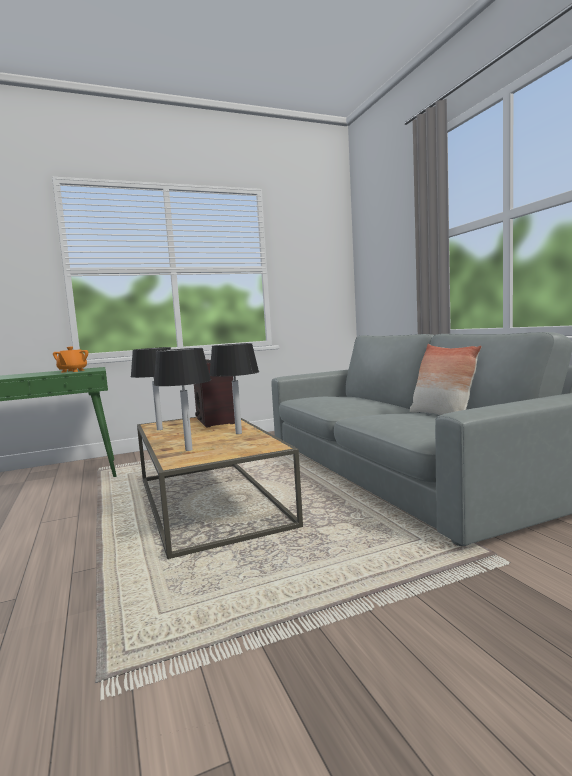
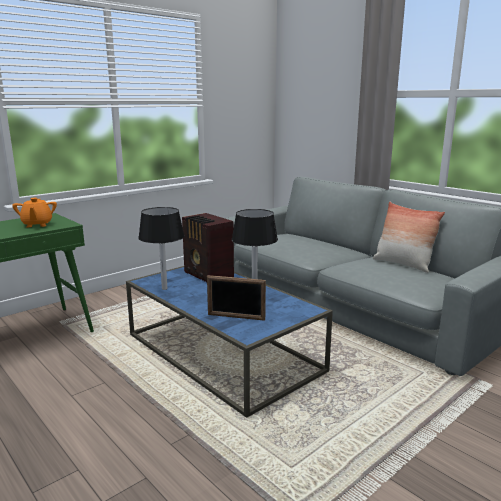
camera: 20 degrees left, 10 degrees up
(189, 450) = (236, 317): black table lamp -> picture frame
(211, 501) = (223, 352): brown coffee table -> blue coffee table

